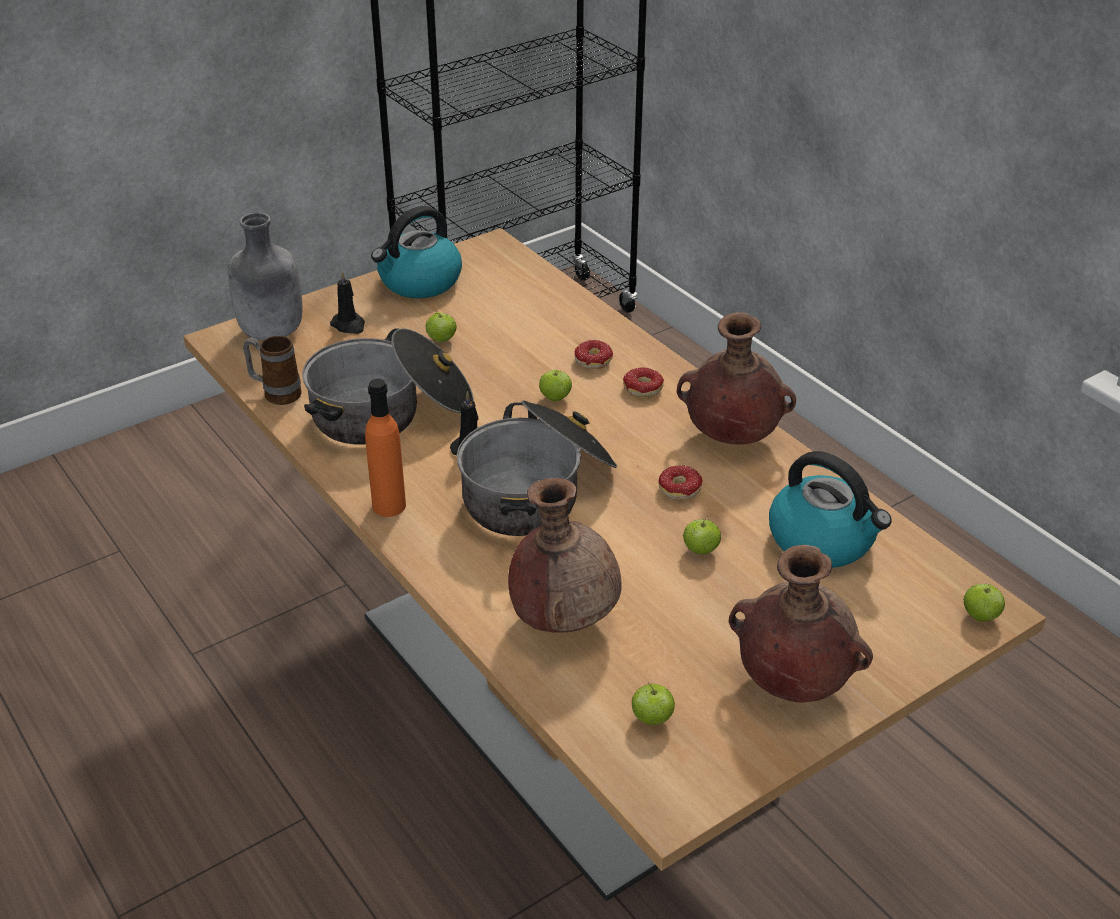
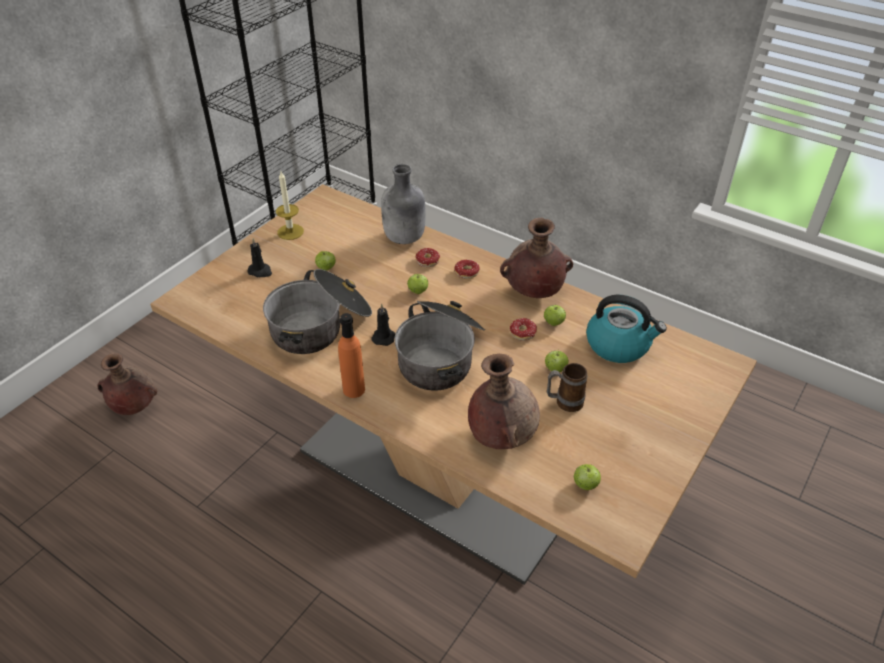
camera: 20 degrees left, 5 degrees up
(271, 333) = (211, 288): grey bottle -> grey bottle (404, 238)
(276, 393) = (237, 330): mug -> mug (564, 403)
(419, 282) = (290, 232): kettle -> candle
(791, 681) = (648, 438): brown vase -> brown vase (133, 406)
(980, 616) = (724, 369): apple -> apple (553, 323)

